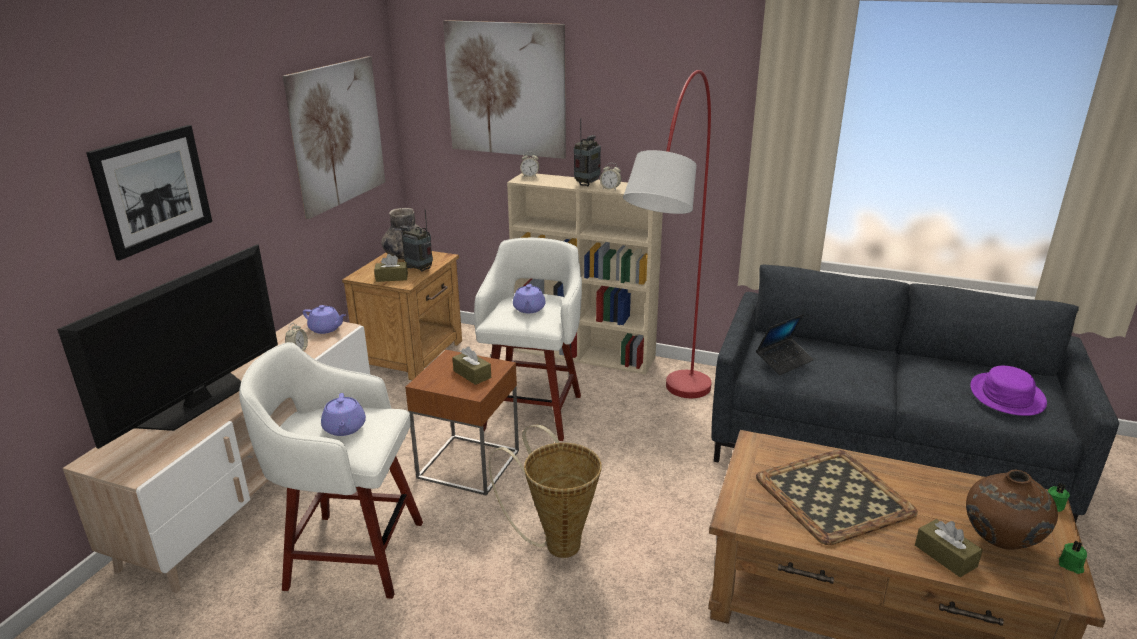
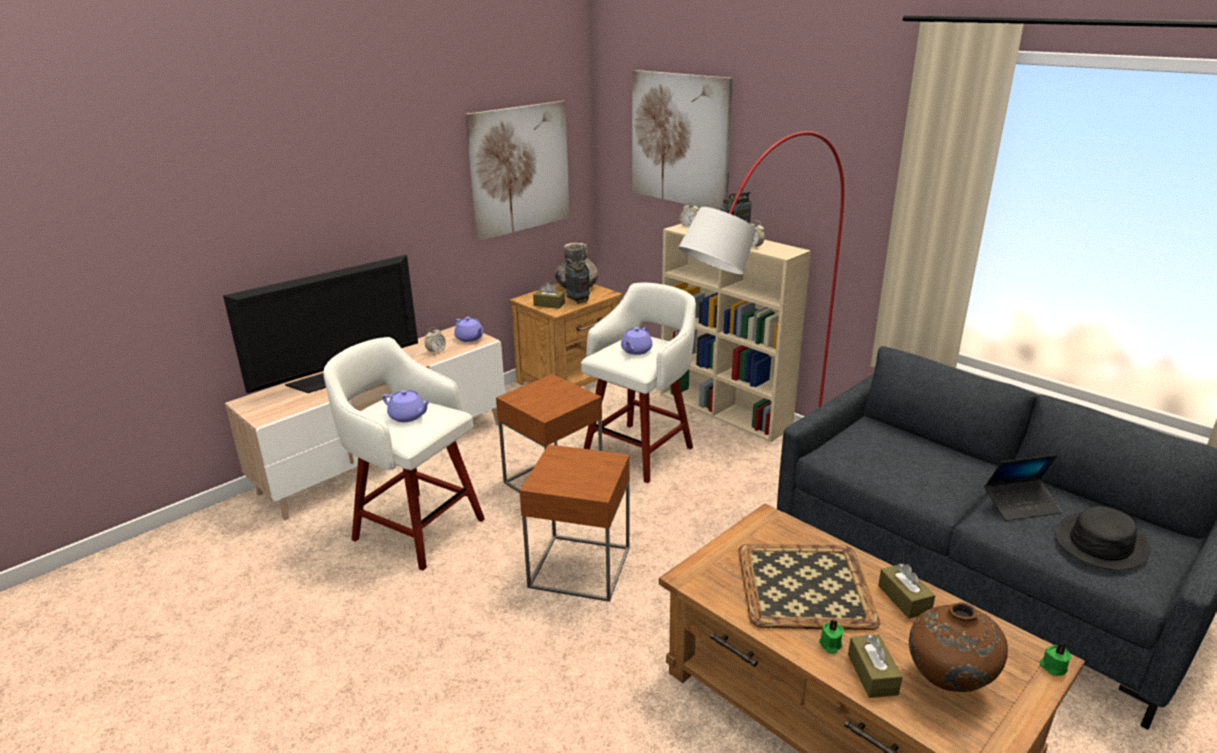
camera: 25 degrees right, 0 degrees up
(153, 190) = (328, 199): picture -> none
(344, 428) = (408, 416): purple teapot -> purple teapot turned 75 degrees counterclockwise
(472, 374) = (556, 399): brown tissue box -> brown tissue box (904, 599)
(556, 542) = (580, 567): basket -> brown side table
(784, 361) = (863, 450): laptop -> laptop (1021, 505)
(1006, 395) = (1100, 542): purple hat -> black hat
(1071, 565) = (1012, 730): green candle -> green candle (830, 645)

